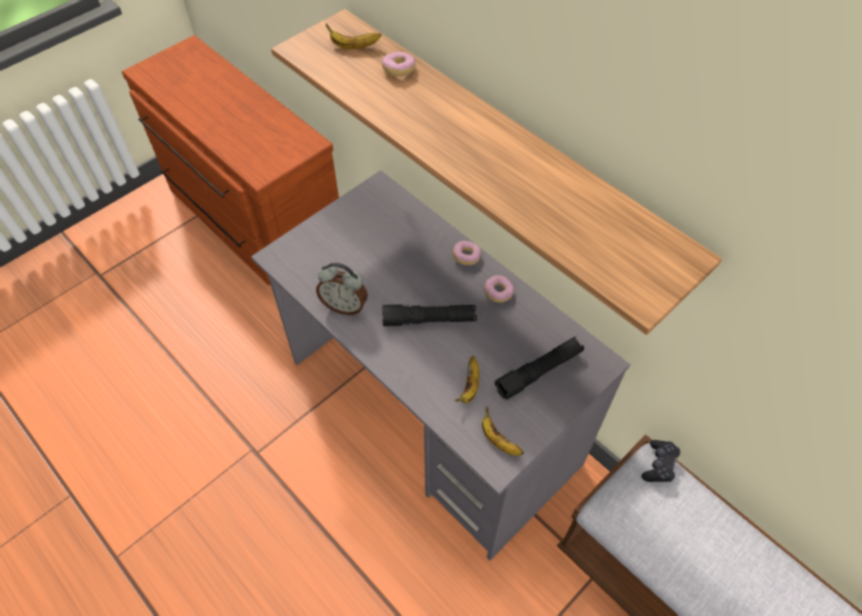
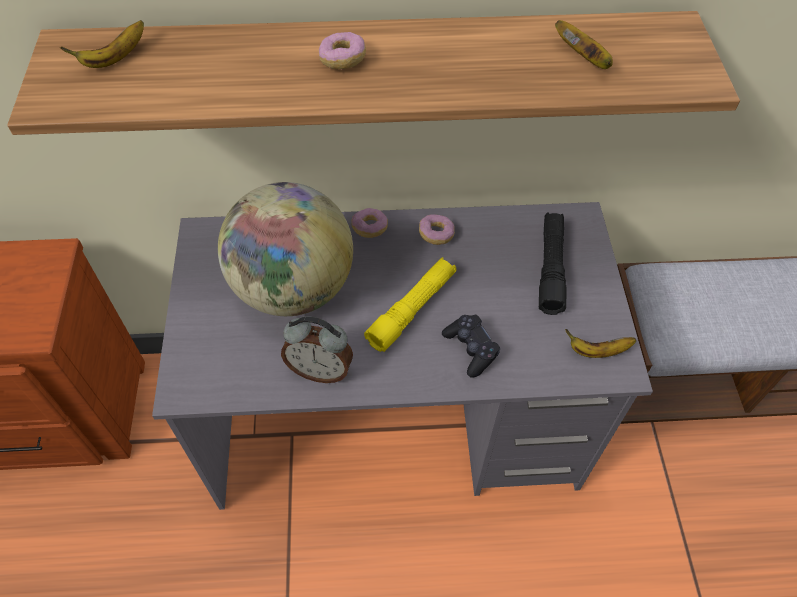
camera: 50 degrees left, 0 degrees up
(345, 306) = (320, 370): alarm clock -> alarm clock turned 45 degrees clockwise
(386, 253) = (293, 288): none -> globe
(399, 70) = (204, 49): donut -> donut (342, 60)
(429, 320) = (412, 309): black flashlight -> yellow flashlight
(469, 387) = (519, 331): banana -> banana (584, 58)
(659, 465) = (658, 274): black game controller -> black game controller (471, 349)

